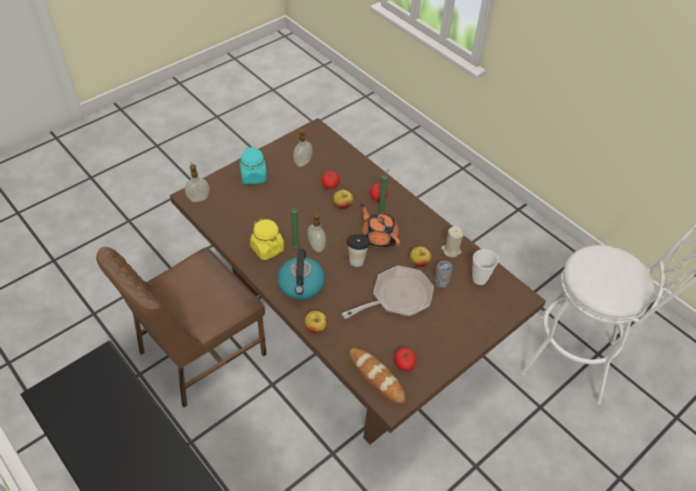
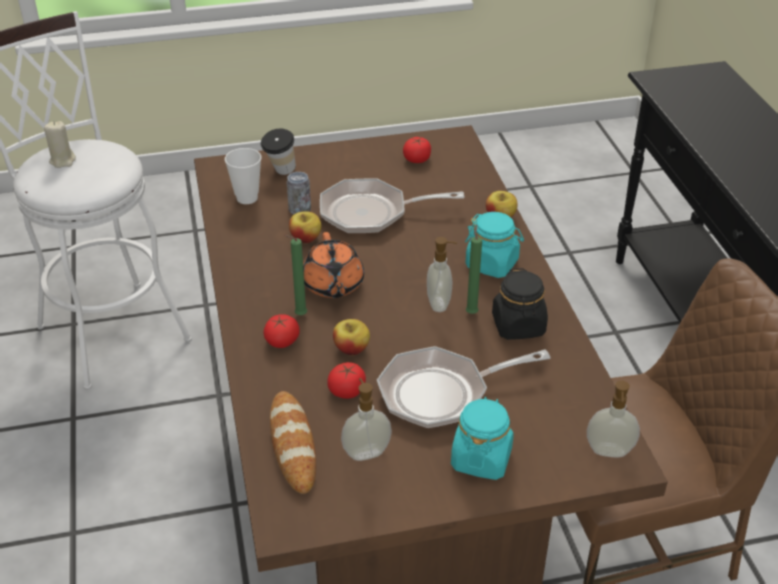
camera: 150 degrees left, 10 degrees down
(267, 248) = (518, 326): yellow jar -> black jar
(286, 198) = (442, 393): none -> frying pan
(301, 285) = (492, 264): kettle -> turquoise jar
(357, 259) = (389, 269): cup -> cup (280, 172)
(376, 377) = (457, 159): bread -> bread (293, 445)
(451, 250) = (247, 237): beige candle -> beige candle (63, 160)

